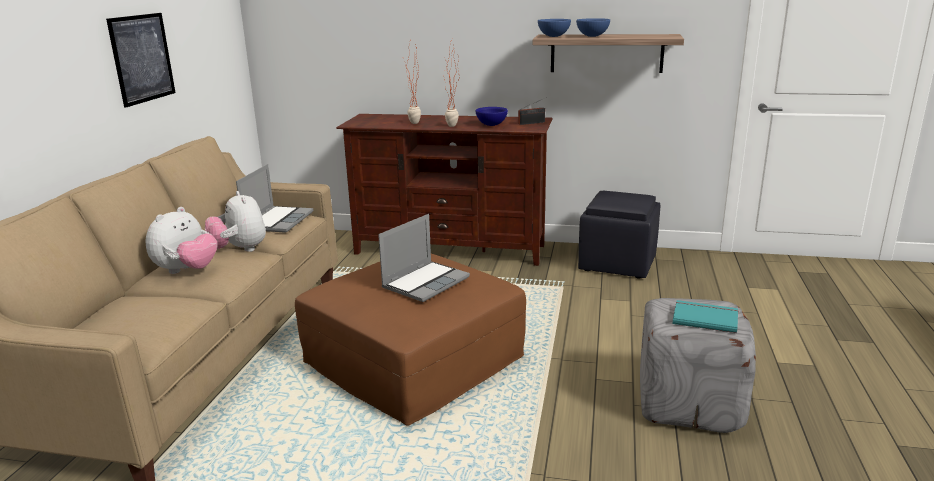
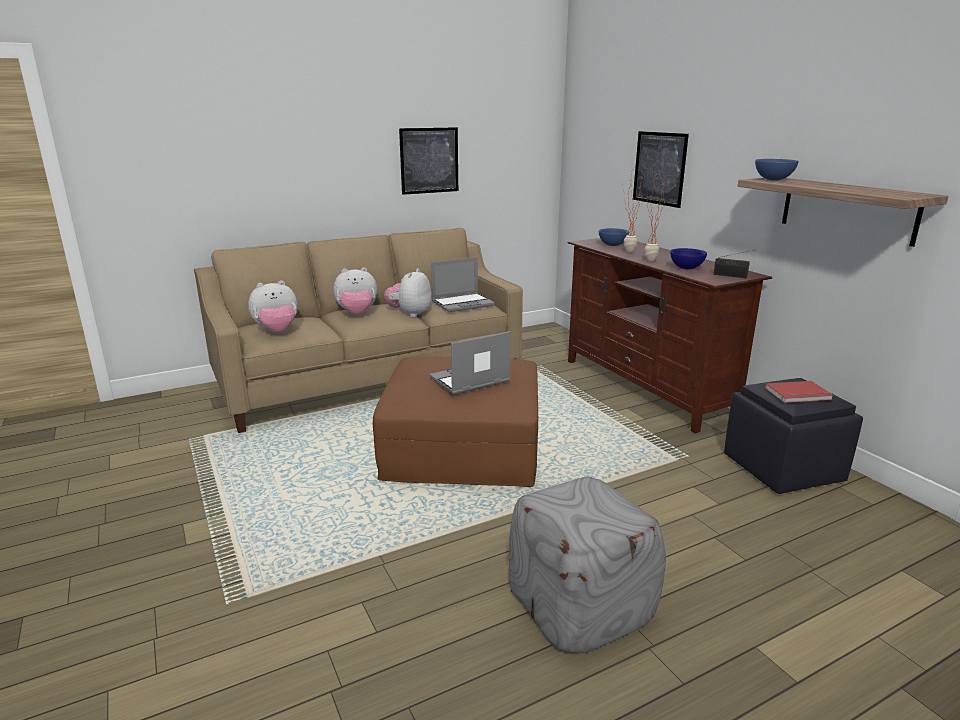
camera: 50 degrees right, 0 degrees up
(138, 325) = (277, 331): none -> plush toy
(402, 39) = (659, 168): none -> picture
(425, 282) = (469, 380): laptop -> laptop turned 150 degrees clockwise
(592, 36) = (815, 184): blue bowl -> blue bowl (613, 245)
(627, 200) = (799, 395): none -> red book
(705, 318) = (586, 513): turquoise book -> none

